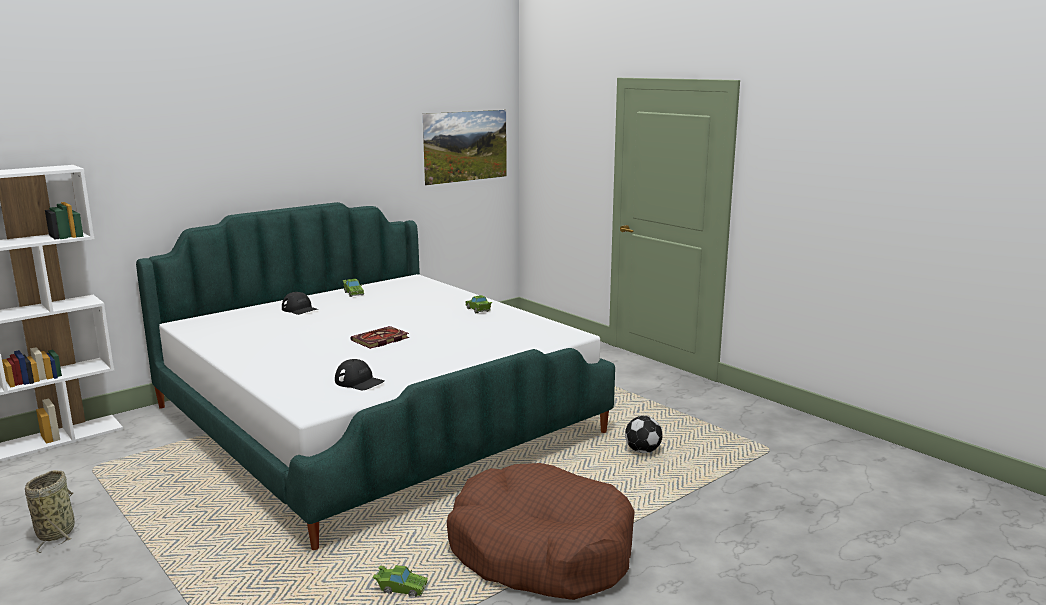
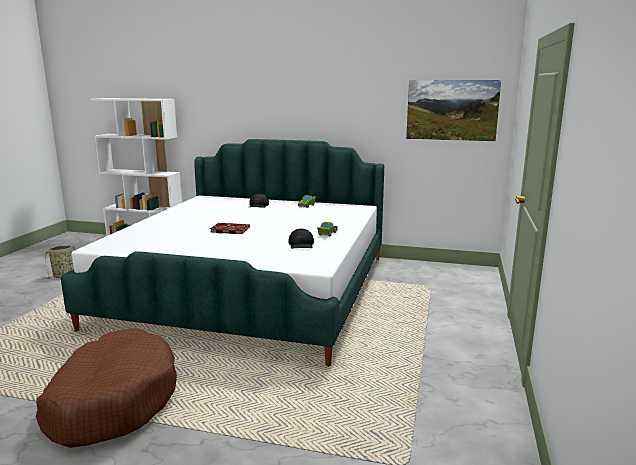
camera: 55 degrees right, 0 degrees up
(359, 382) = (150, 244): black cap -> black cap (301, 244)
(401, 589) = (41, 370): green toy car -> none
(642, 451) = (314, 393): football -> none

